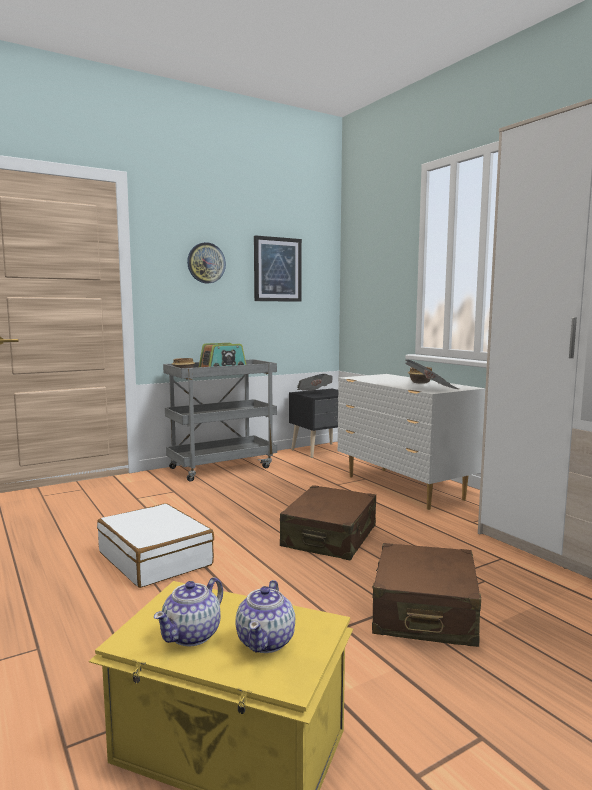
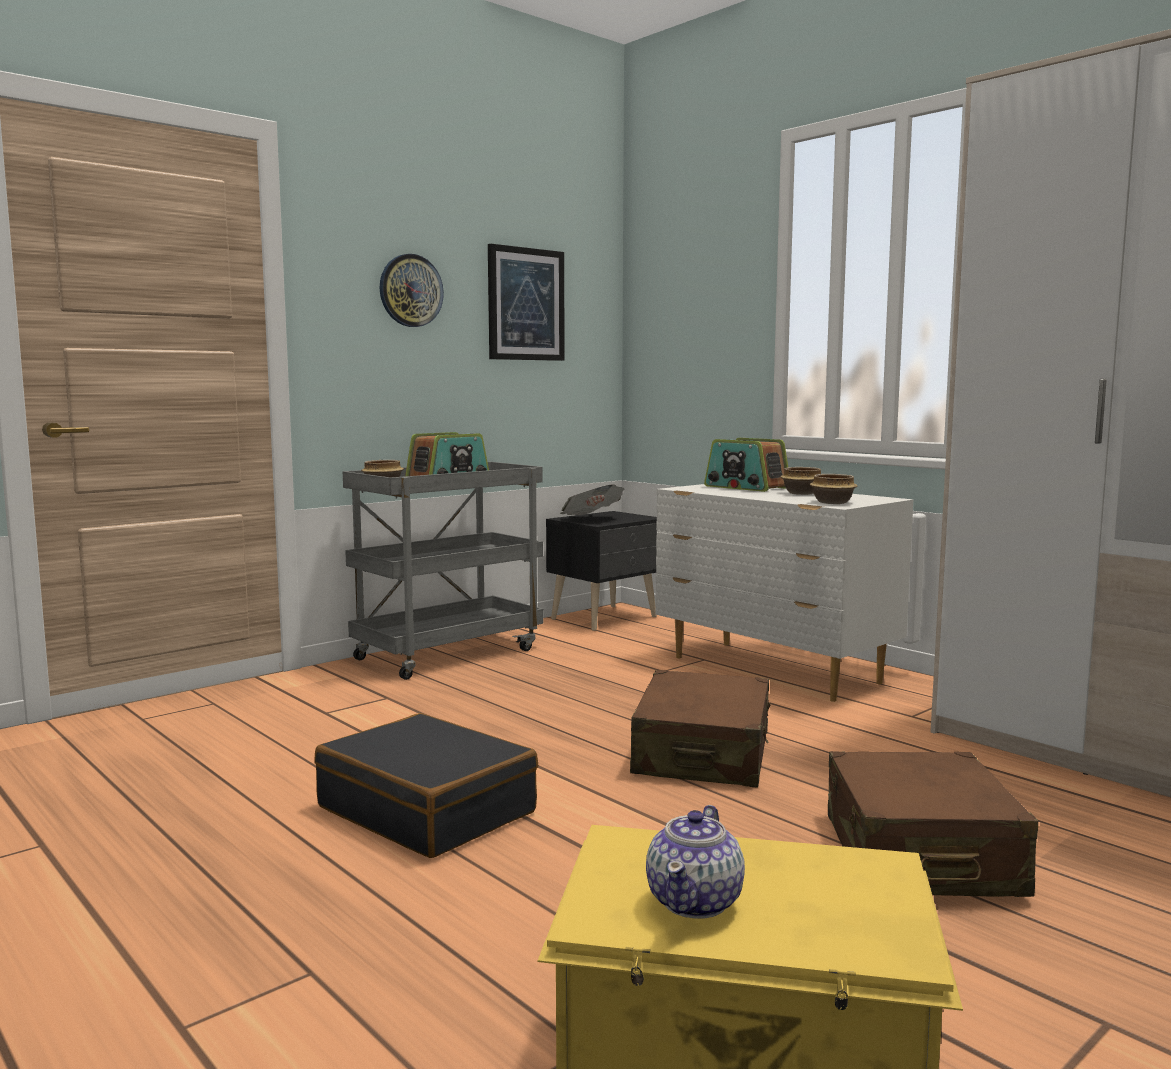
camera: 10 degrees left, 0 degrees up
(156, 559) = (428, 810): white suitcase -> black suitcase
(266, 641) = (821, 898): teapot -> none
(392, 377) = (746, 487): none -> radio
(431, 389) = (833, 502): newspaper -> bowl

